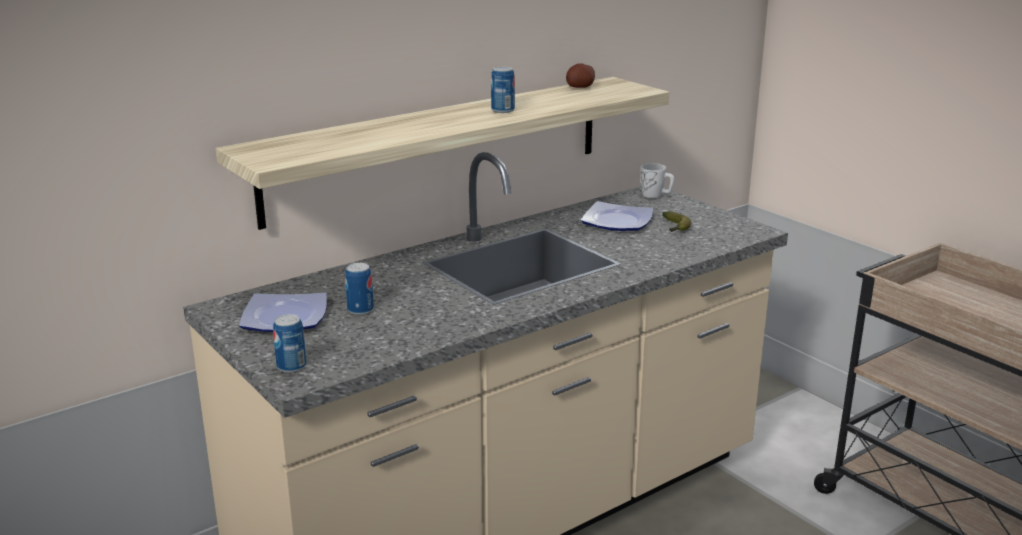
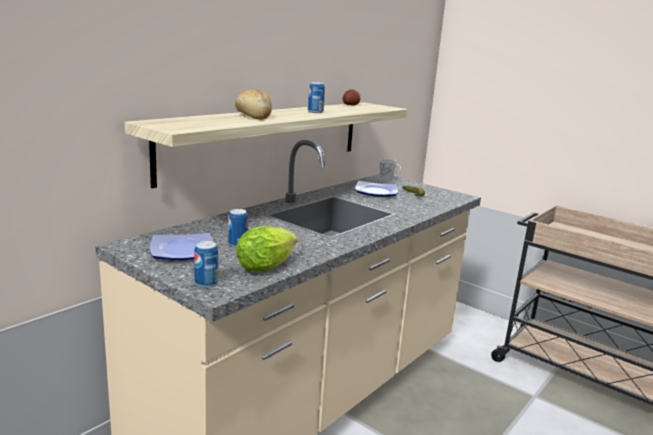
camera: 15 degrees left, 5 degrees down
(382, 345) = (268, 266): none -> lettuce
(397, 127) = (253, 116): none -> bread

